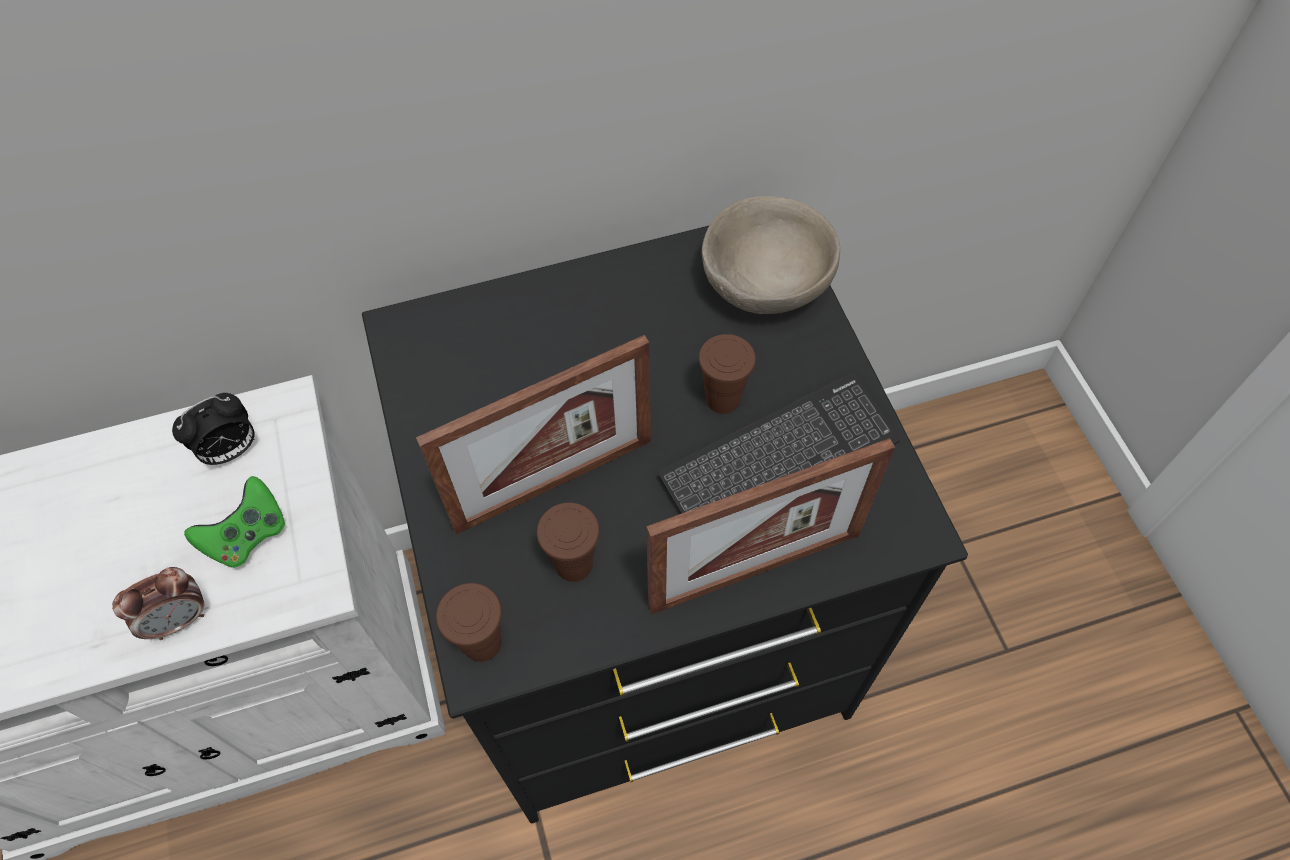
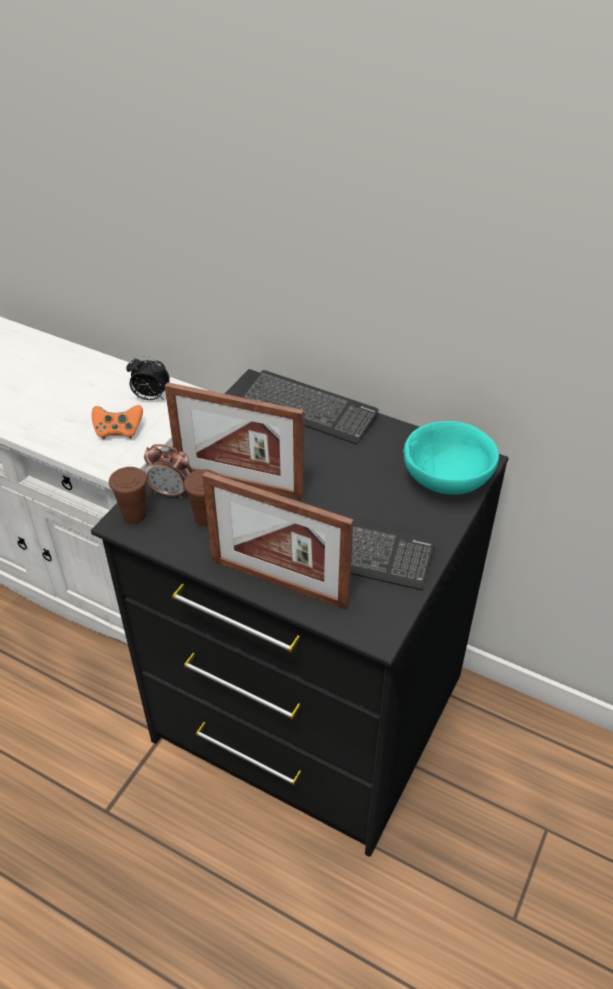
camera: 45 degrees right, 15 degrees down
(180, 619) = (60, 441): alarm clock -> alarm clock (171, 492)
(247, 535) = (118, 431): green game controller -> orange game controller
(510, 313) = (308, 409): none -> keyboard
(722, 399) = (358, 508): brown cup -> none
(765, 283) = (447, 479): beige bowl -> turquoise bowl

